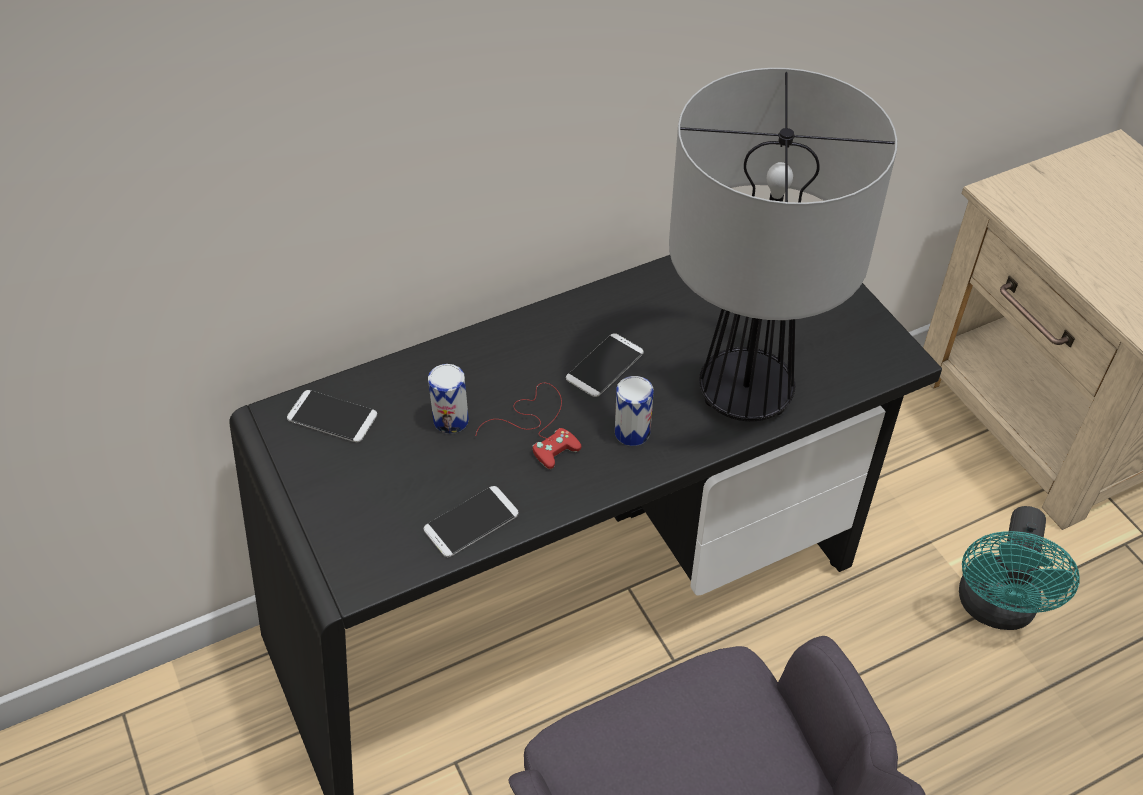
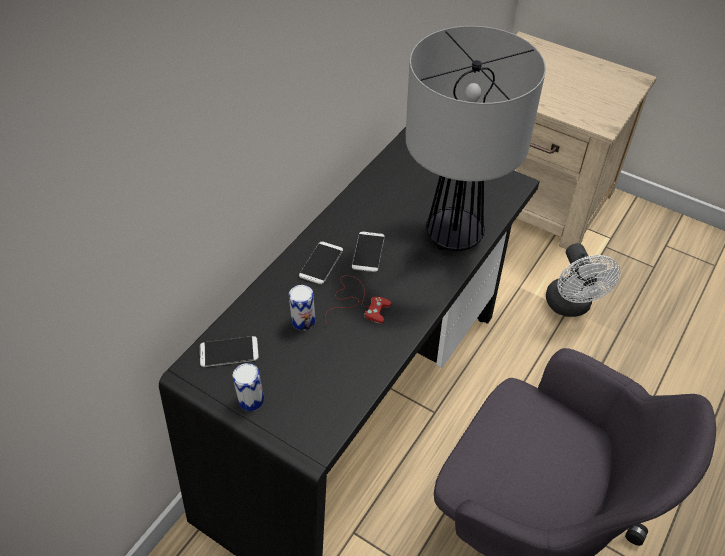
camera: 30 degrees left, 0 degrees up
(471, 522) = (360, 374): phone -> phone (321, 263)
(632, 432) = (411, 282): can -> can (251, 400)
(996, 609) = (571, 306): turquoise fan -> white fan

